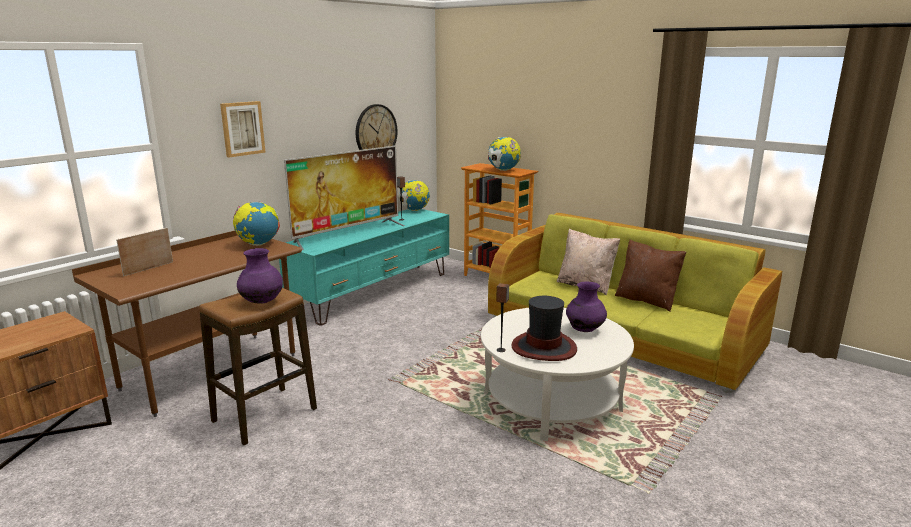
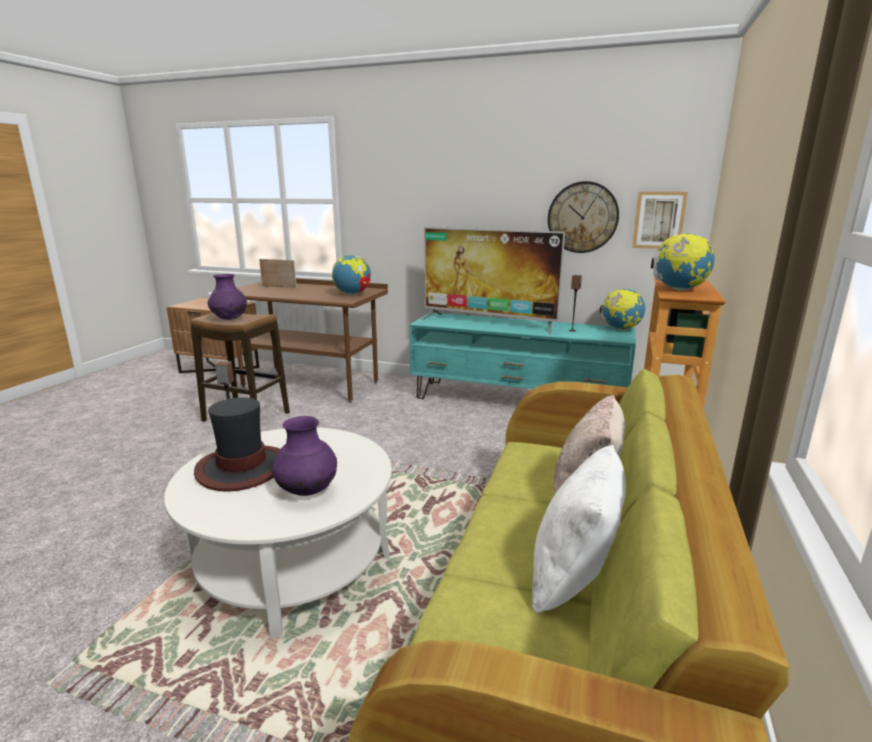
camera: 70 degrees right, 0 degrees up
(242, 128) = (409, 194): picture -> picture (658, 220)
(646, 300) = (574, 577): brown pillow -> white pillow

